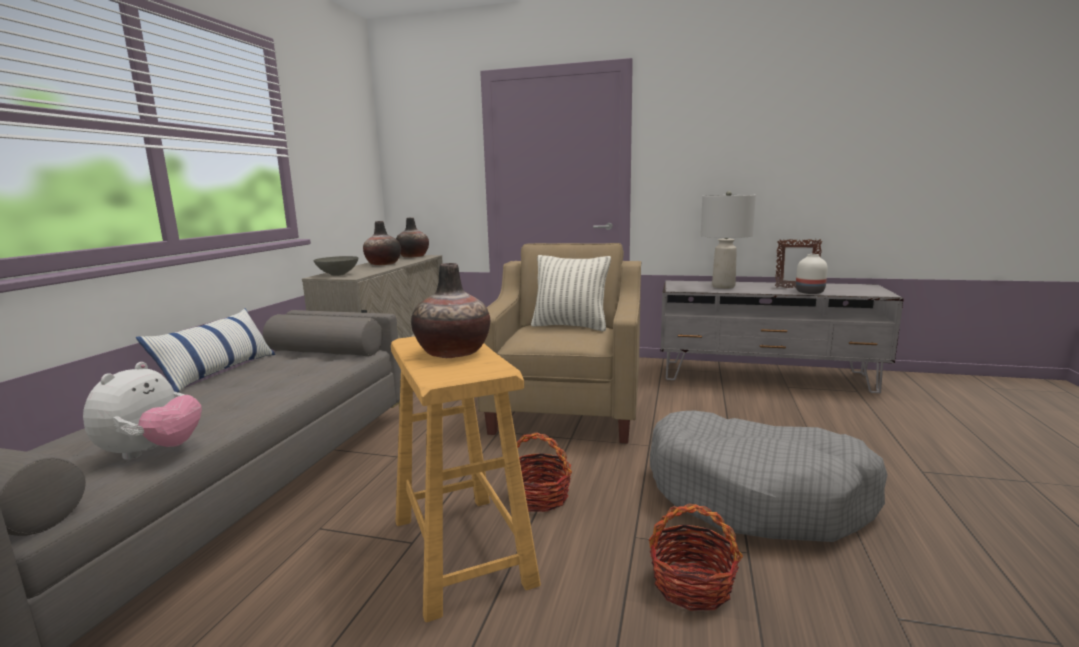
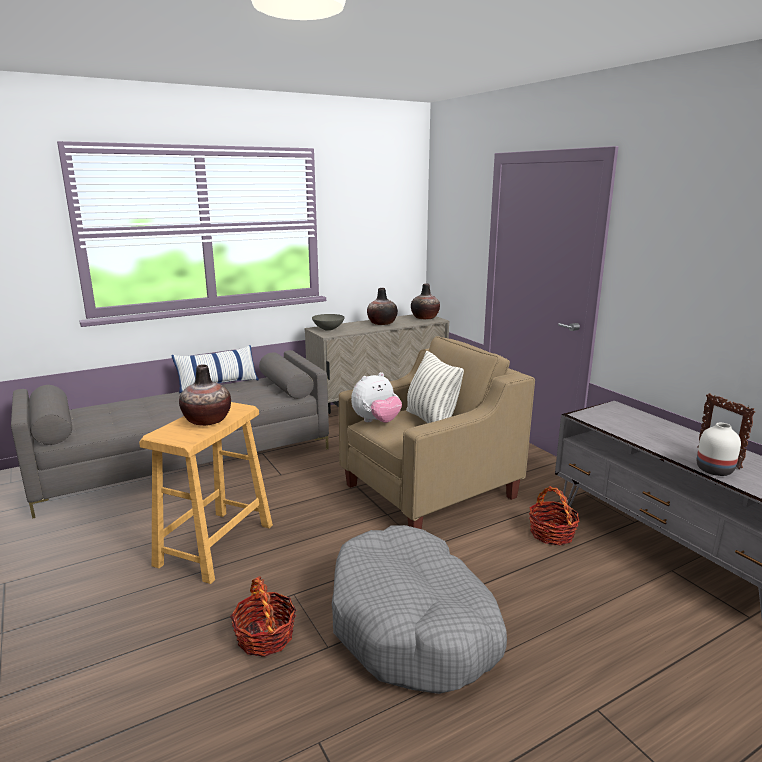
camera: 45 degrees right, 5 degrees up
(152, 452) = (121, 424): plush toy -> plush toy (376, 422)
(539, 497) = (296, 540): basket -> basket (551, 533)
(723, 286) = (643, 428): grey table lamp -> none

